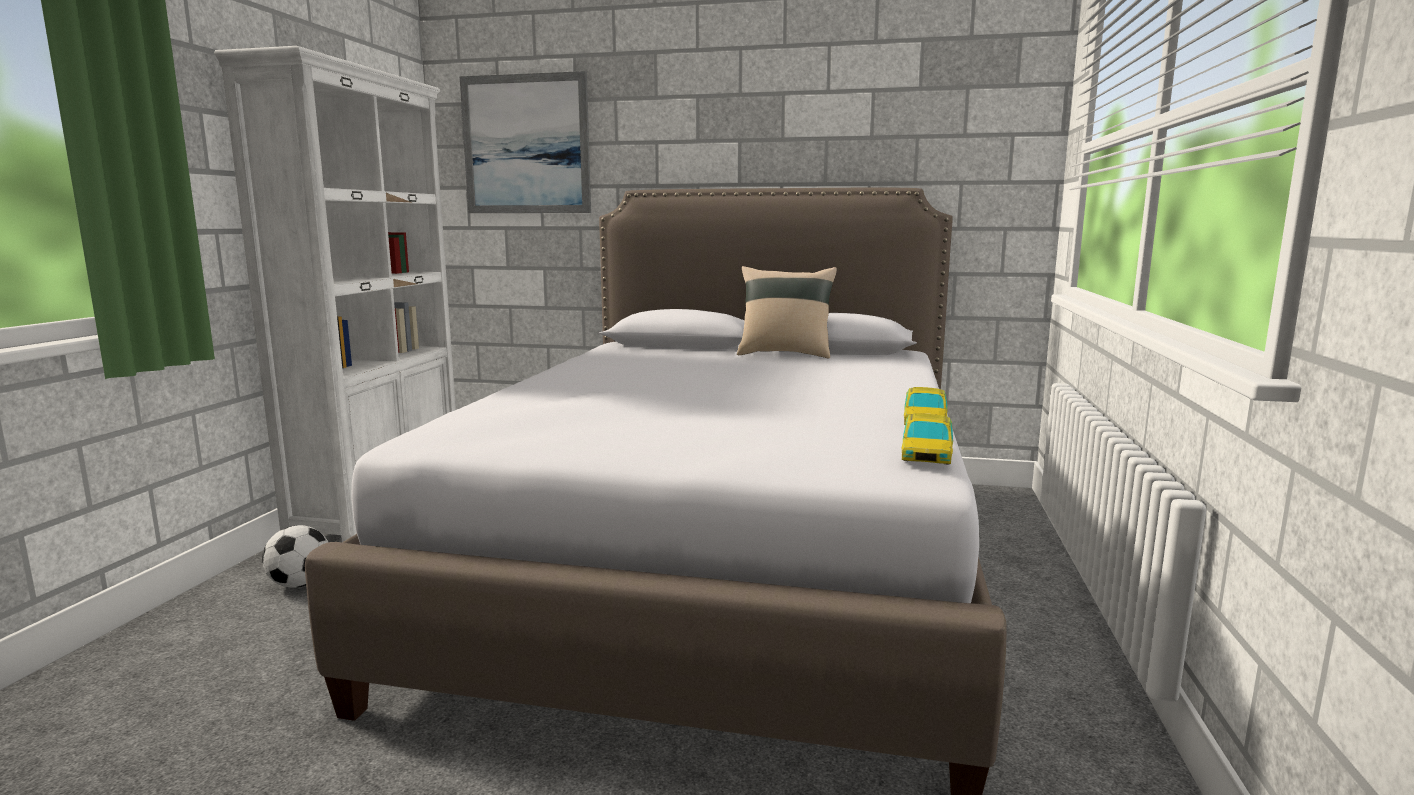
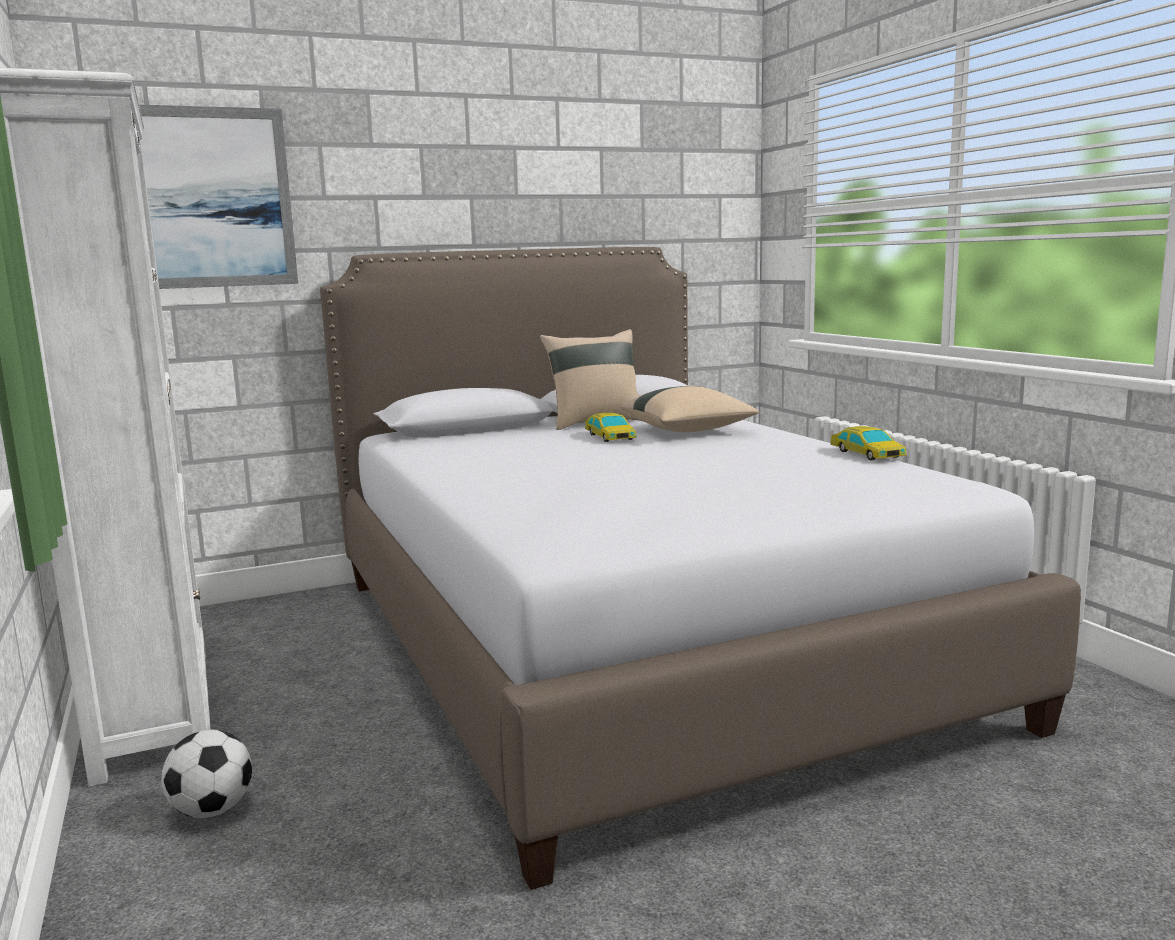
camera: 35 degrees left, 0 degrees up
(835, 372) = (688, 431): none -> beige pillow
(927, 452) = (938, 473): toy car -> toy car (610, 436)

